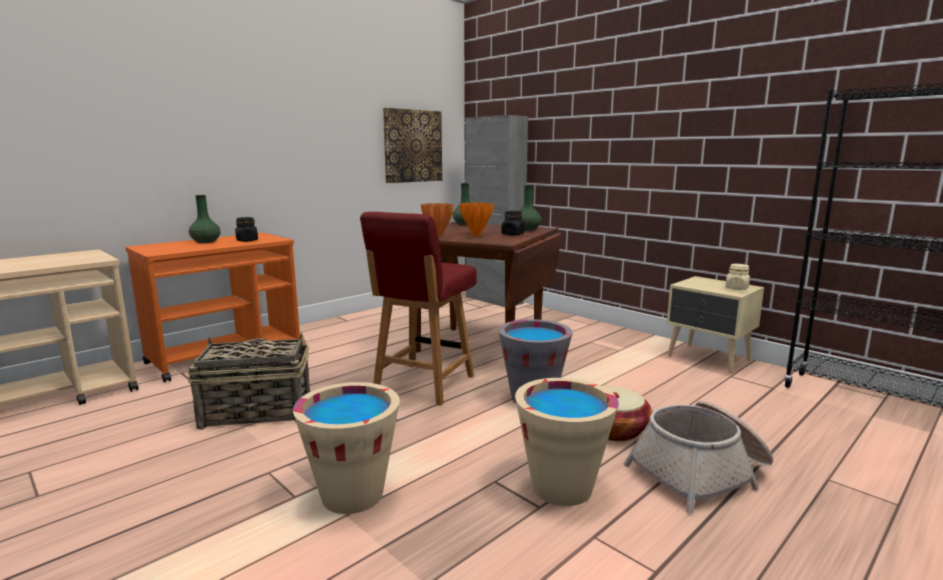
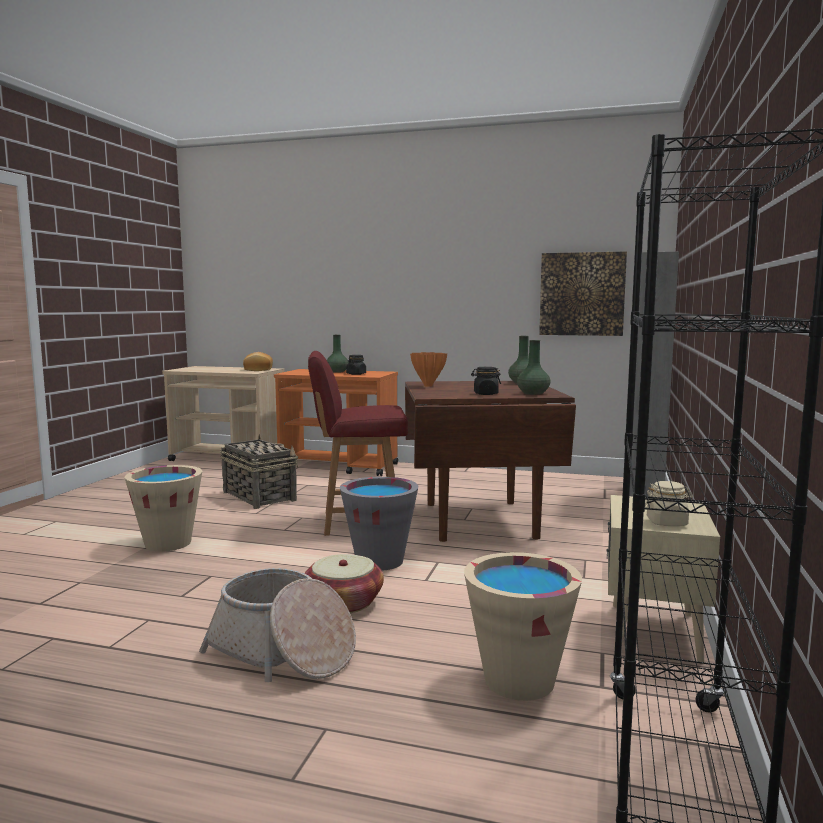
camera: 60 degrees right, 5 degrees down
(73, 256) = (257, 369): none -> bread
(476, 235) = (457, 389): orange vase -> none
(562, 487) = (215, 598): beige bucket -> beige bucket (519, 681)

